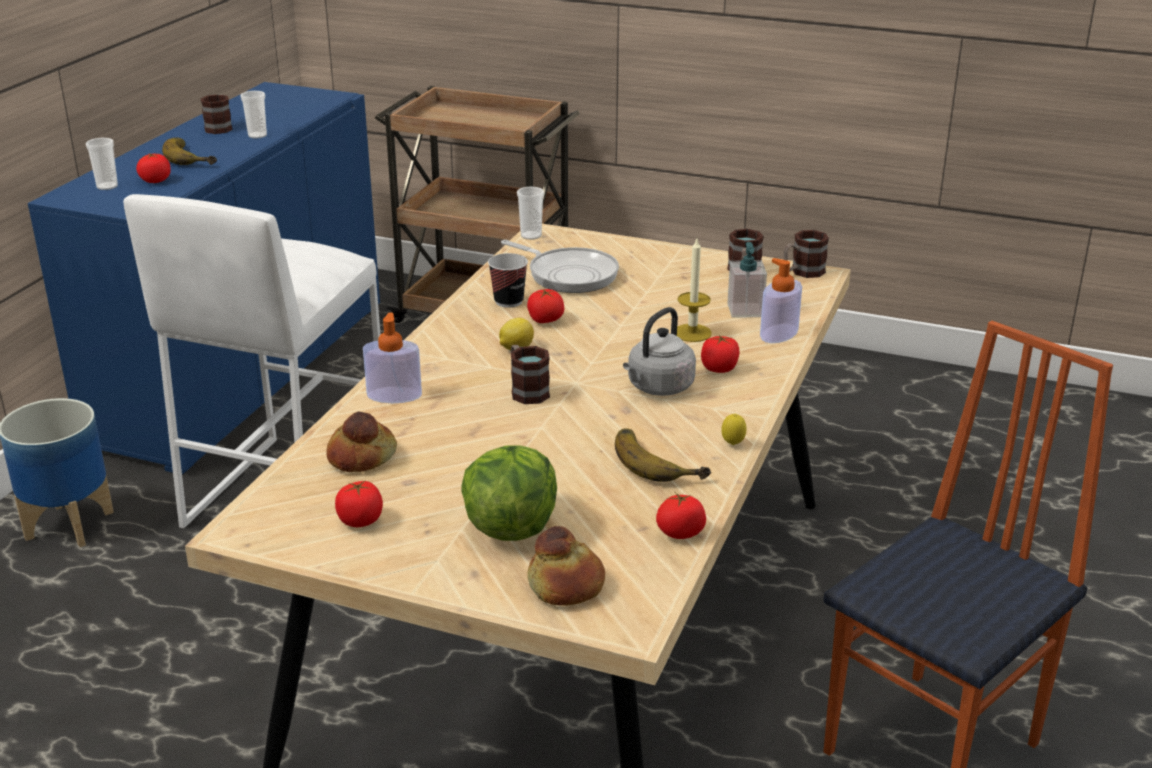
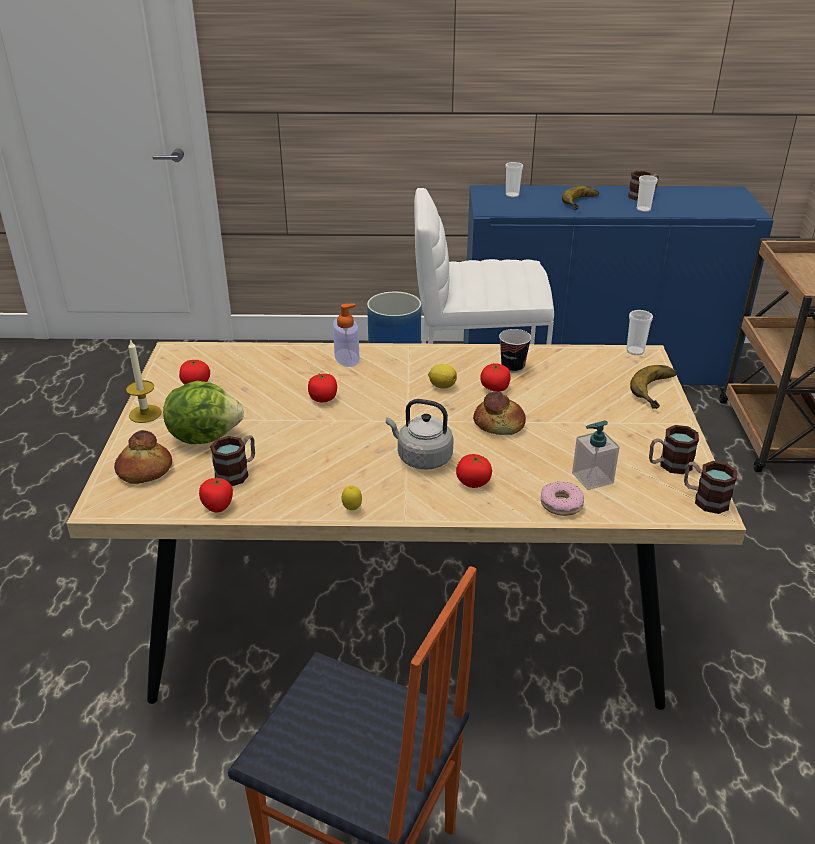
camera: 70 degrees right, 5 degrees up
(155, 180) = (535, 203): tomato -> tomato (323, 398)
(361, 456) = (267, 366): bread -> bread (499, 423)
(526, 390) = (382, 403): mug -> mug (237, 472)
(569, 274) = (581, 381): frying pan -> none
(659, 460) = (312, 478): banana -> banana (660, 391)
(692, 333) = (526, 458): candle -> candle (145, 414)
(779, 334) = (561, 504): soap dispenser -> donut

